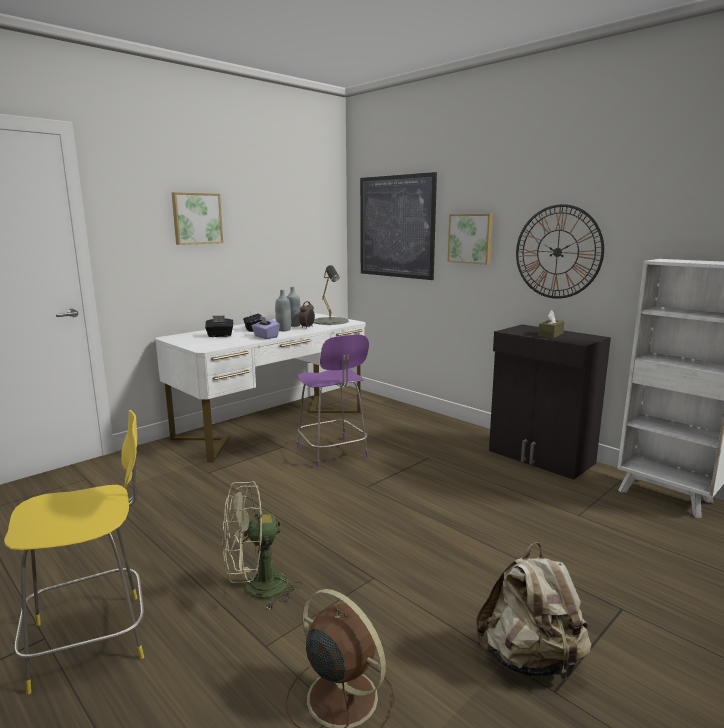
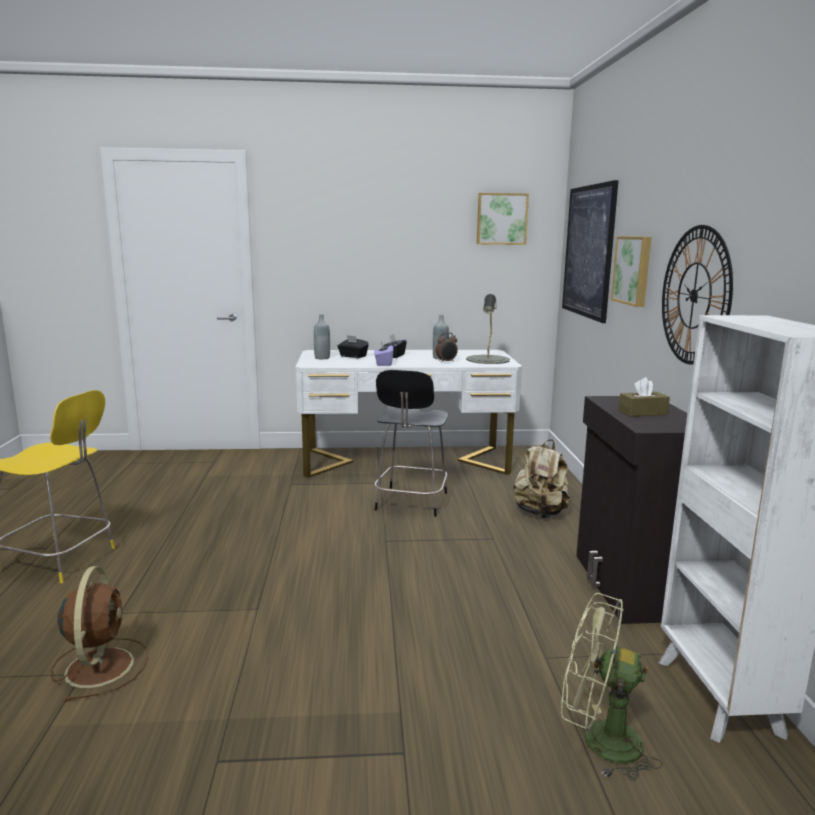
camera: 40 degrees right, 0 degrees up
(196, 218) = (359, 236): picture -> picture (501, 219)
(256, 589) = (176, 576): green fan -> green fan (598, 741)
(283, 330) = (418, 360): grey bottle -> grey bottle (322, 358)
(333, 453) = (411, 502): purple chair -> black chair
(530, 659) = (245, 730): beige backpack -> beige backpack (540, 513)

